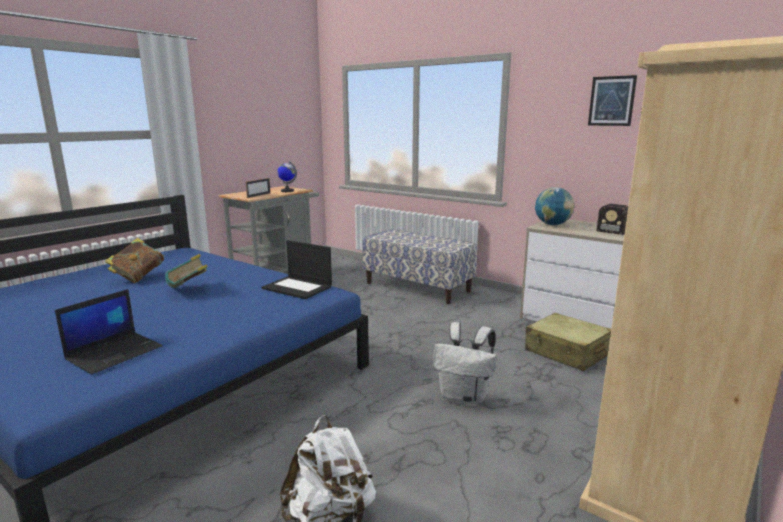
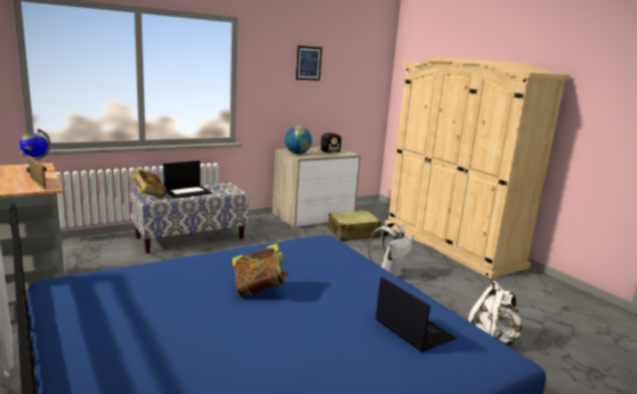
camera: 70 degrees left, 0 degrees up
(139, 277) = (176, 314): book -> book (149, 195)
(298, 287) = (300, 247): laptop -> laptop (188, 192)

